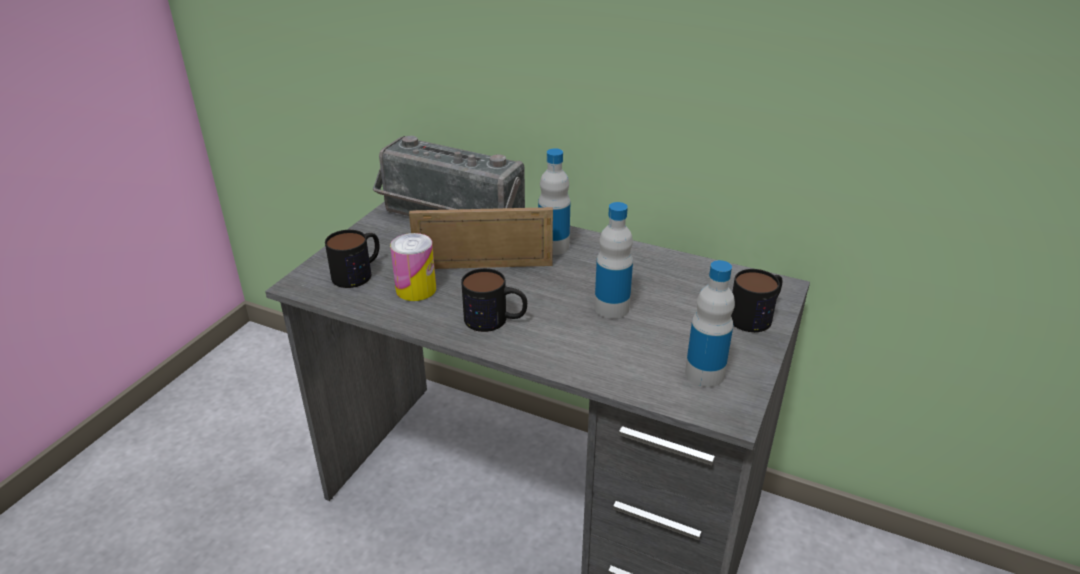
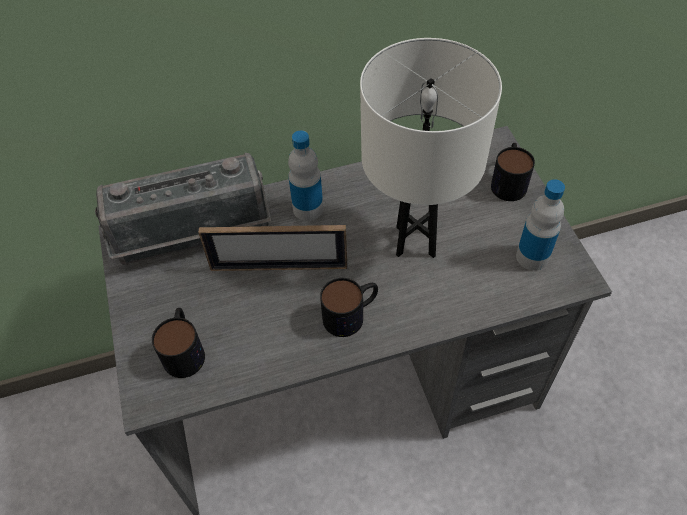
camera: 40 degrees left, 20 degrees up
(416, 289) = (255, 331): can -> none
(483, 266) = (279, 267): picture frame -> picture frame turned 135 degrees counterclockwise
(611, 308) = (416, 241): bottle -> white table lamp

